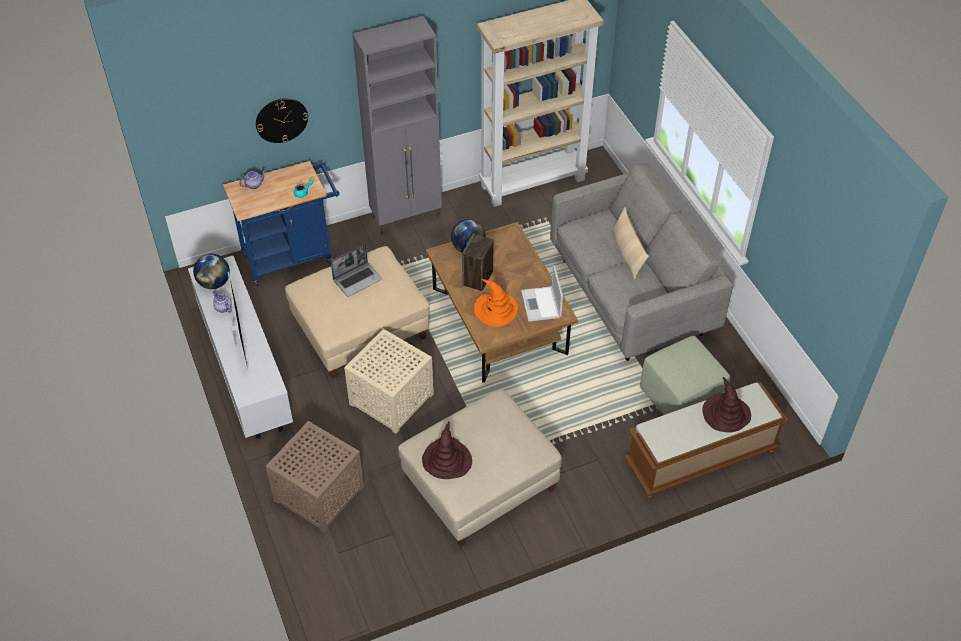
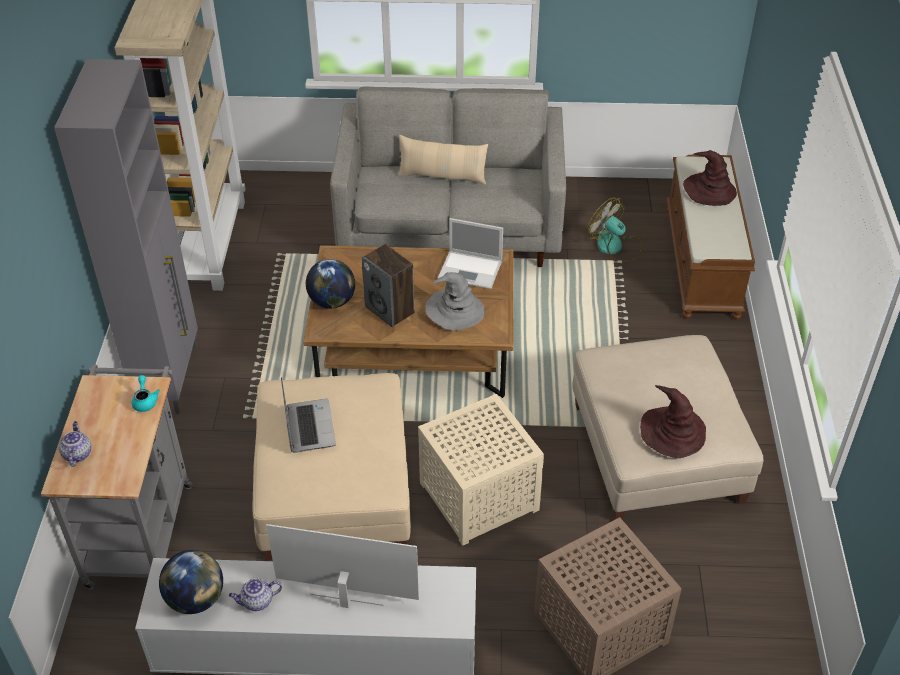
camera: 65 degrees left, 5 degrees down
(281, 120) = (43, 332): wall clock -> none
(292, 257) = (142, 527): blue cart -> grey cart
(496, 310) = (454, 311): orange hat -> grey hat
(679, 397) = (615, 247): green ottoman -> fan

